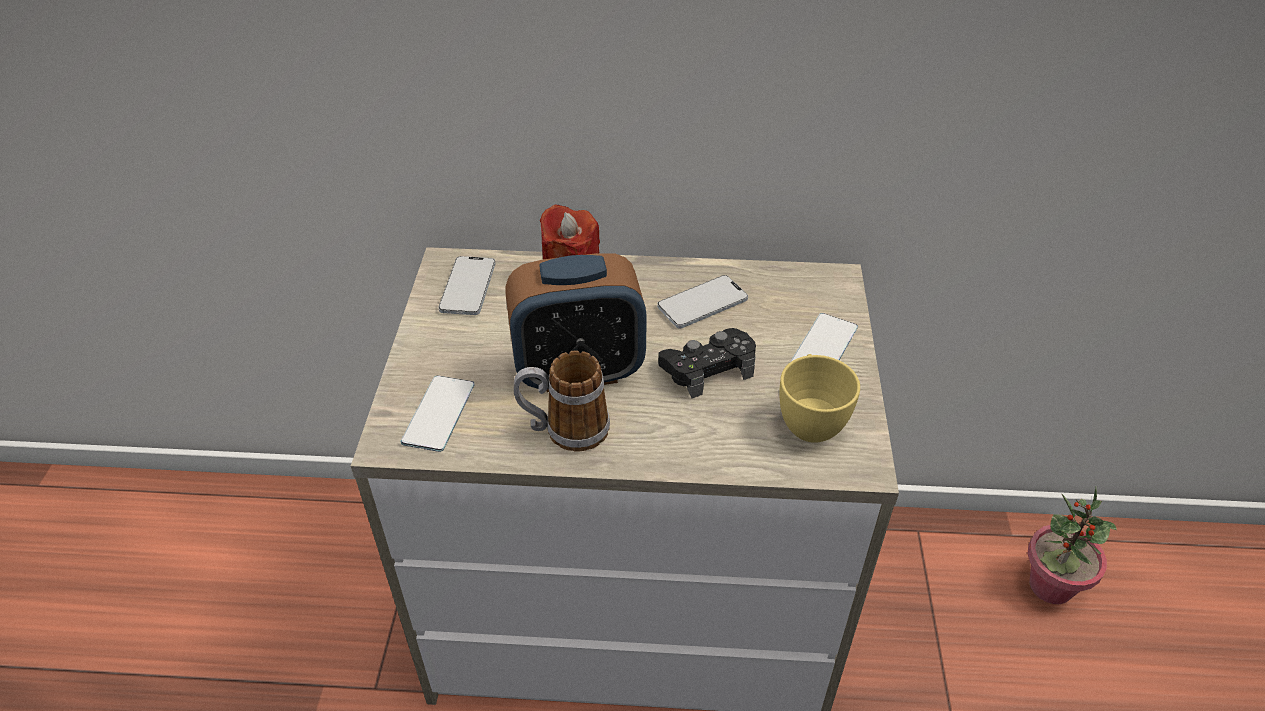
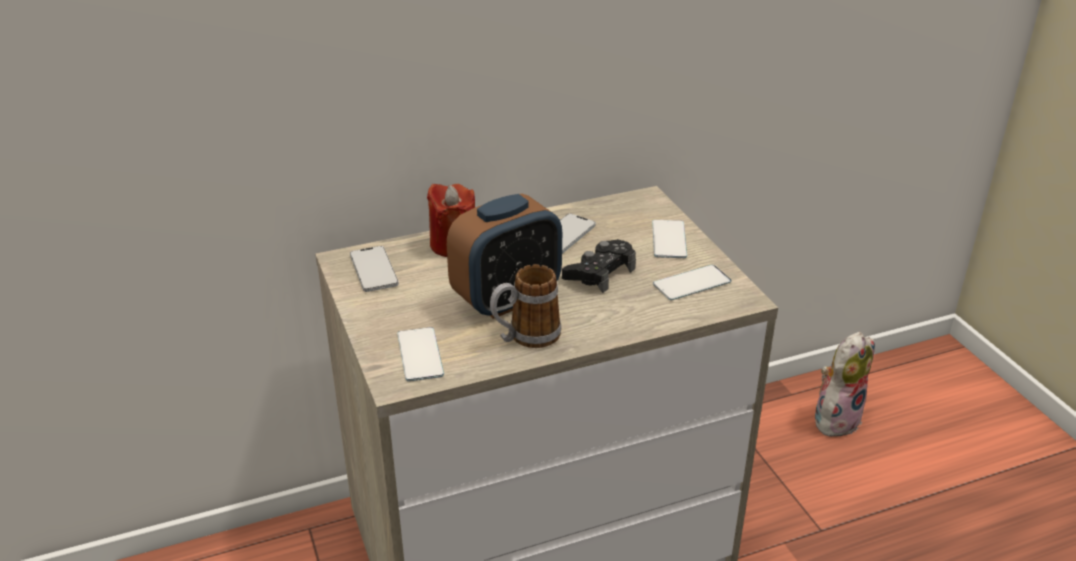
camera: 25 degrees left, 10 degrees down
(810, 419) = (692, 283): yellow cup -> phone
(1050, 586) = (836, 418): potted plant -> plush toy

